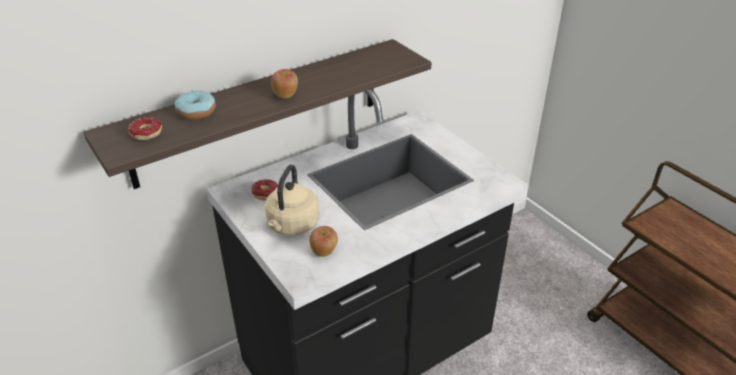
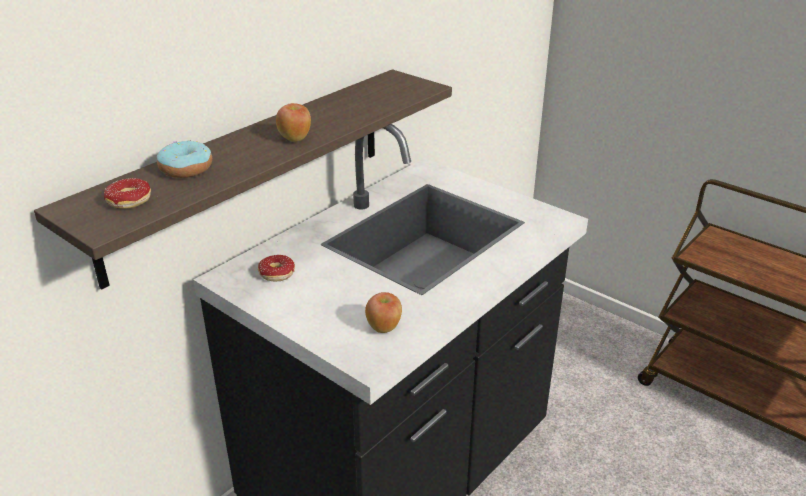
camera: 15 degrees left, 5 degrees down
(292, 226) = (328, 305): beige kettle -> none

